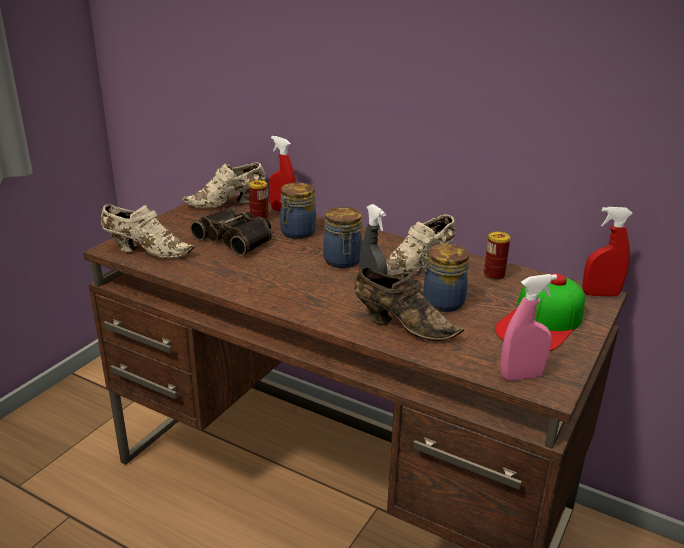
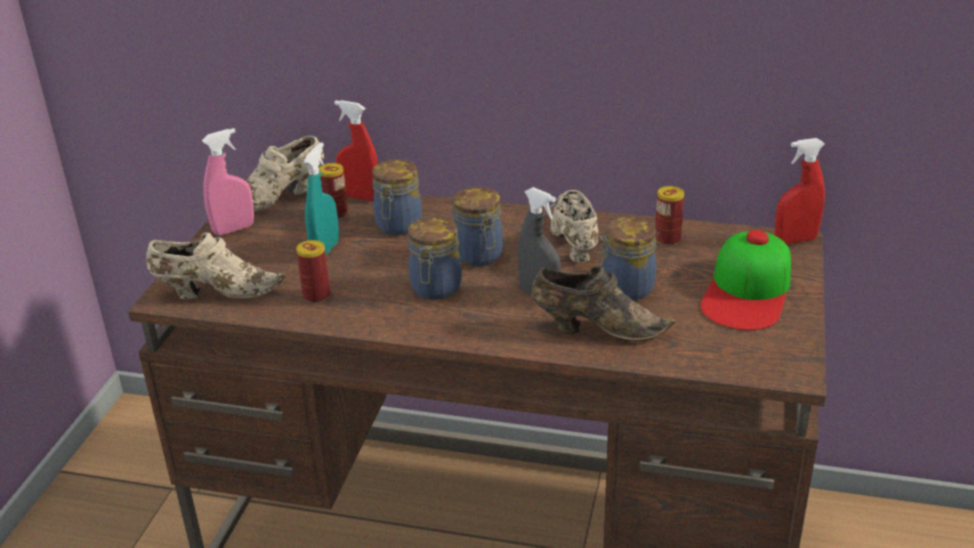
camera: 15 degrees left, 5 degrees up
(211, 265) = (316, 296): none -> can
(237, 238) = (325, 249): binoculars -> turquoise spray bottle
(297, 276) = (435, 289): none -> jar
(417, 267) = (573, 245): beige shoe -> beige shoe turned 135 degrees clockwise
(521, 376) = (756, 363): pink spray bottle -> pink spray bottle (233, 229)

